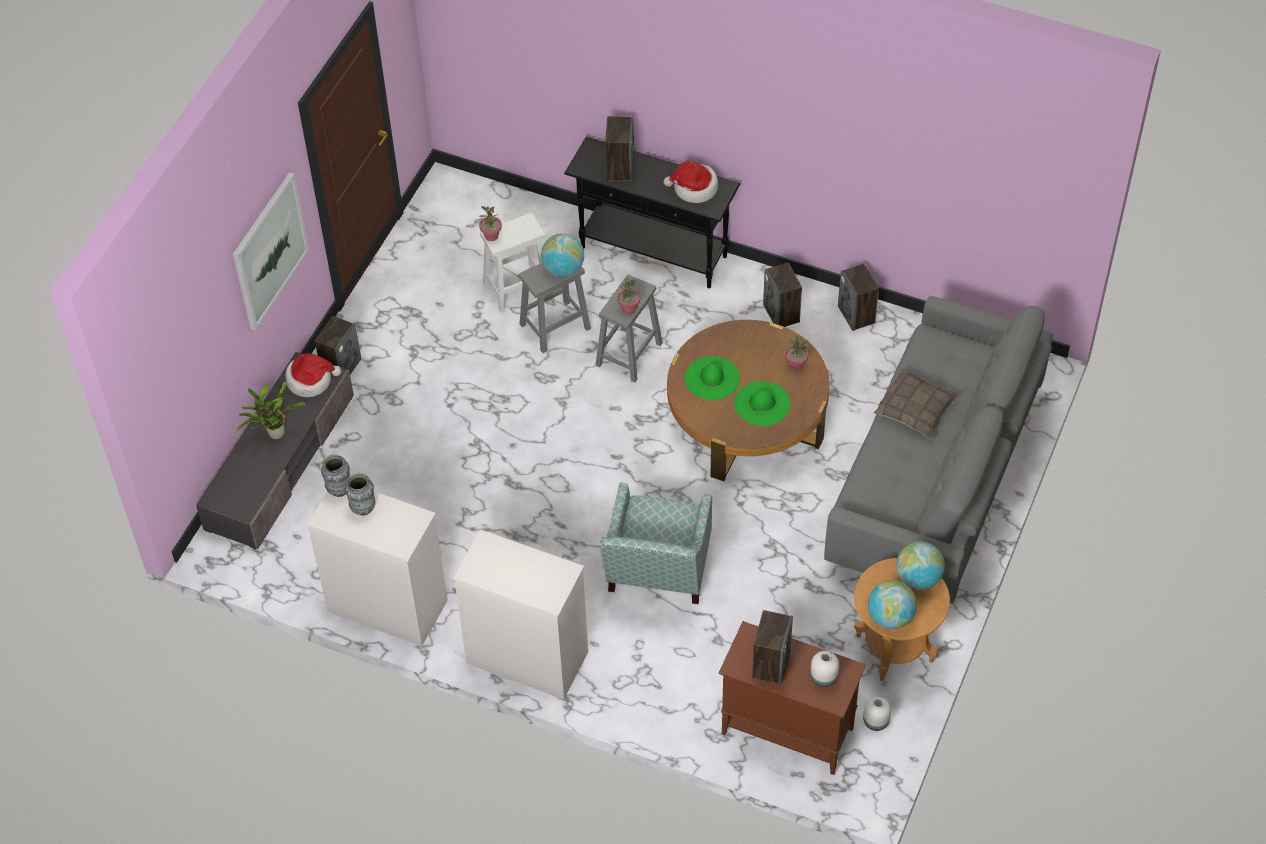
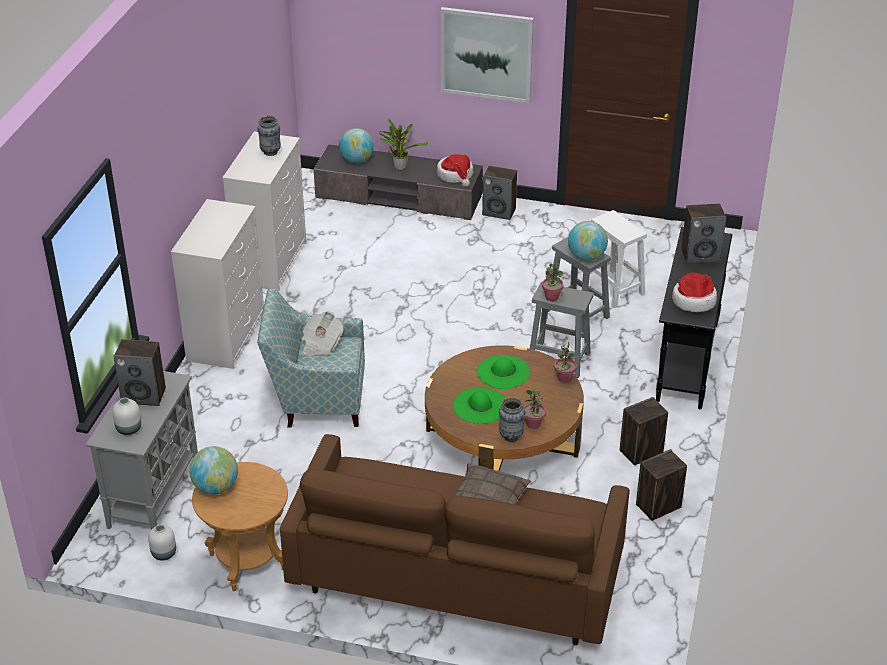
camera: 80 degrees right, 15 degrees down
(339, 490) = (287, 140): vase -> vase (511, 436)
(491, 236) = (610, 216): potted plant -> potted plant (564, 378)
(642, 529) = (321, 344): none -> newspaper
(786, 731) = (154, 493): brown cabinet -> grey cabinet
(918, 578) = (263, 504): globe -> globe (356, 160)
(934, 481) = (455, 580): grey sofa -> brown sofa

